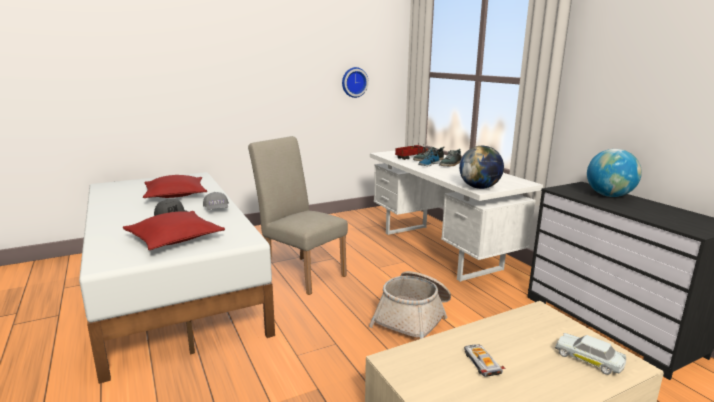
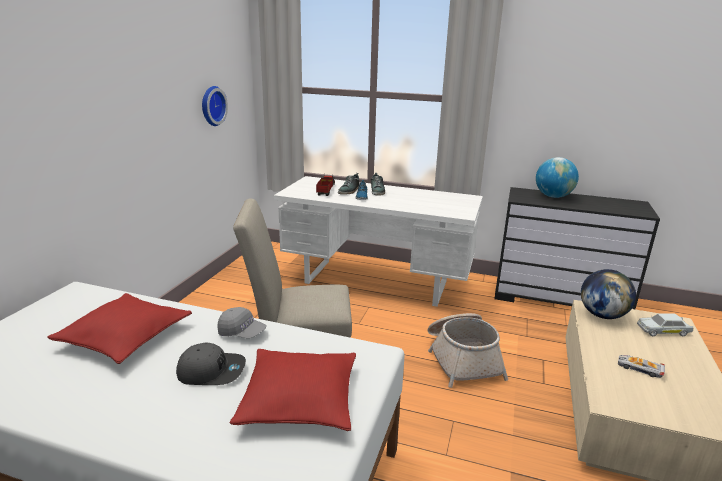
camera: 45 degrees left, 5 degrees up
(479, 187) = (457, 212): globe -> globe (602, 315)

